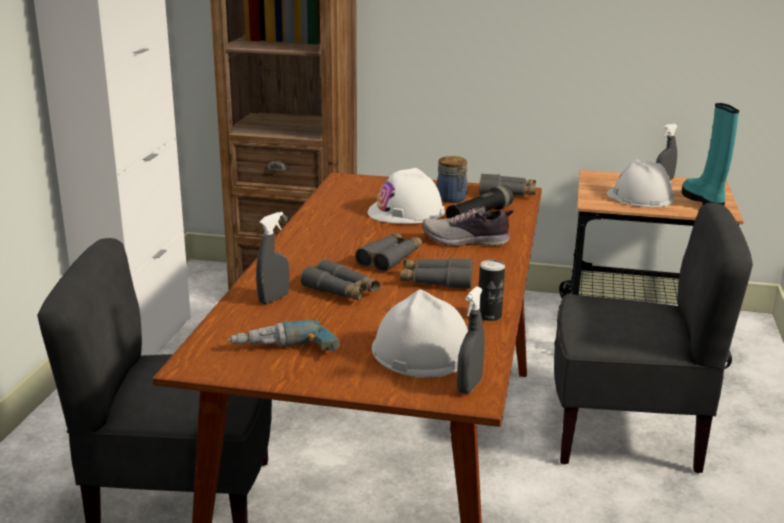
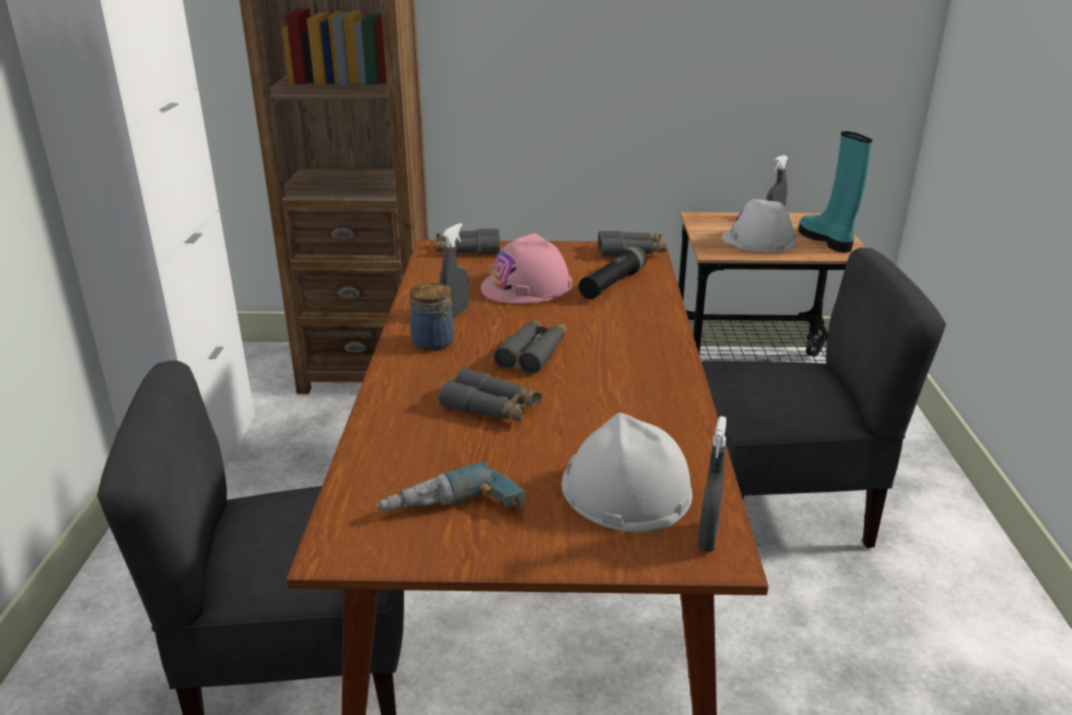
camera: 10 degrees left, 5 degrees up
(274, 299) = (410, 429): grey spray bottle -> grey spray bottle (455, 313)
(406, 212) = (527, 287): white hard hat -> pink hard hat
(436, 281) = (601, 381): grey binoculars -> grey binoculars (468, 250)
(452, 199) = (572, 265): jar -> jar (434, 343)
(466, 241) = (612, 320): shoe -> none
(489, 316) = (685, 425): can -> none

